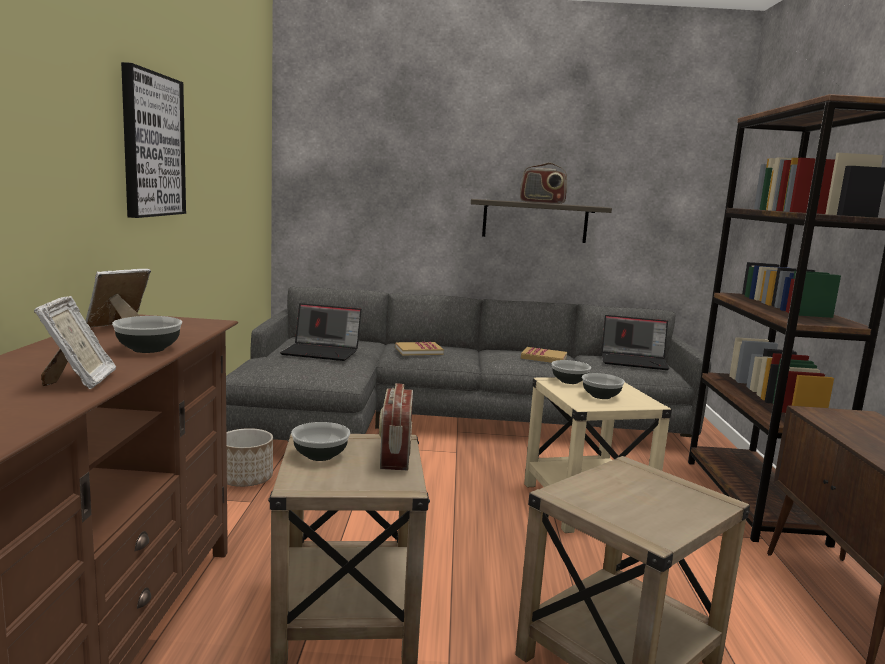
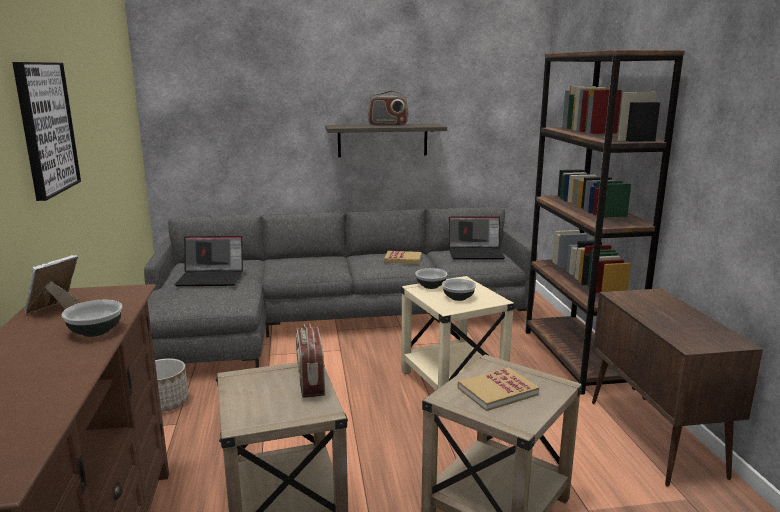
camera: 10 degrees left, 5 degrees up
(79, 381) = (56, 379): picture frame -> none
(321, 455) = (250, 392): bowl -> none
(418, 351) = (296, 266): book -> book (497, 391)

